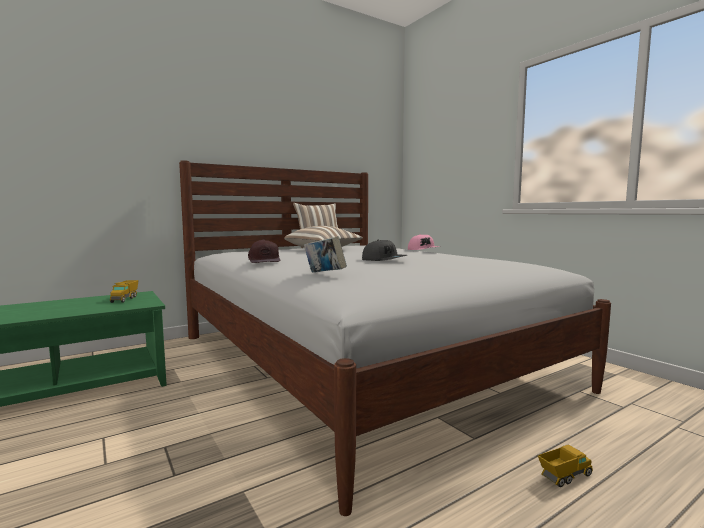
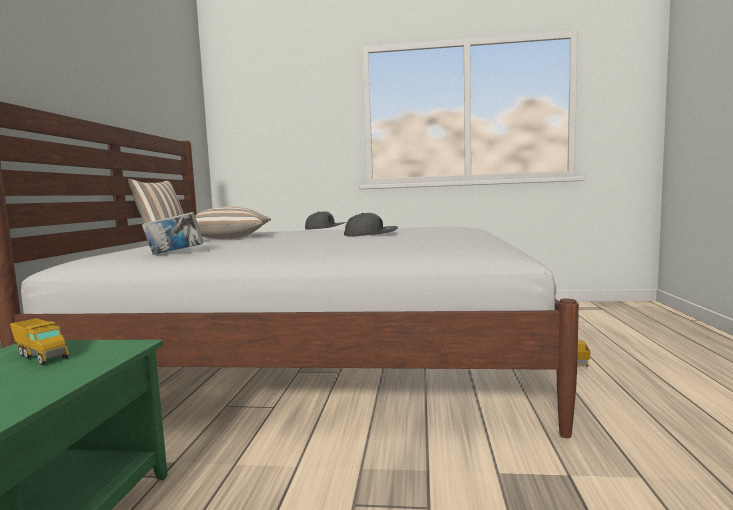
camera: 50 degrees left, 0 degrees up
(264, 260) = (263, 249): brown cap -> none
(324, 274) = (413, 245): book -> book (175, 253)
(423, 250) = (325, 228): pink cap -> grey cap

